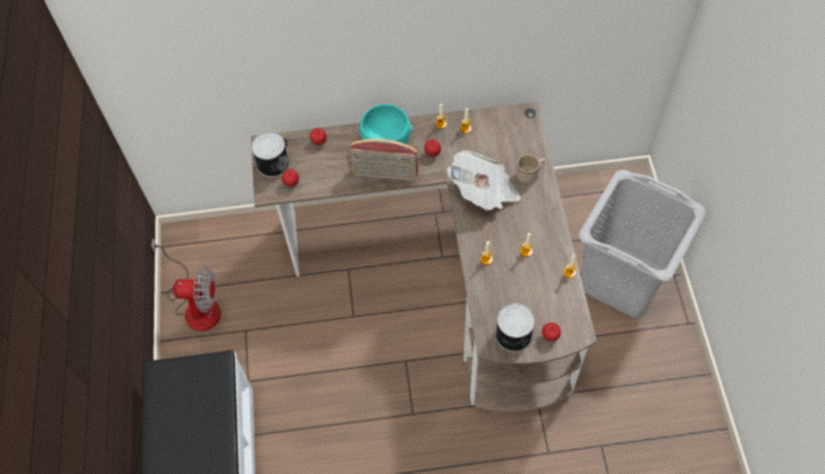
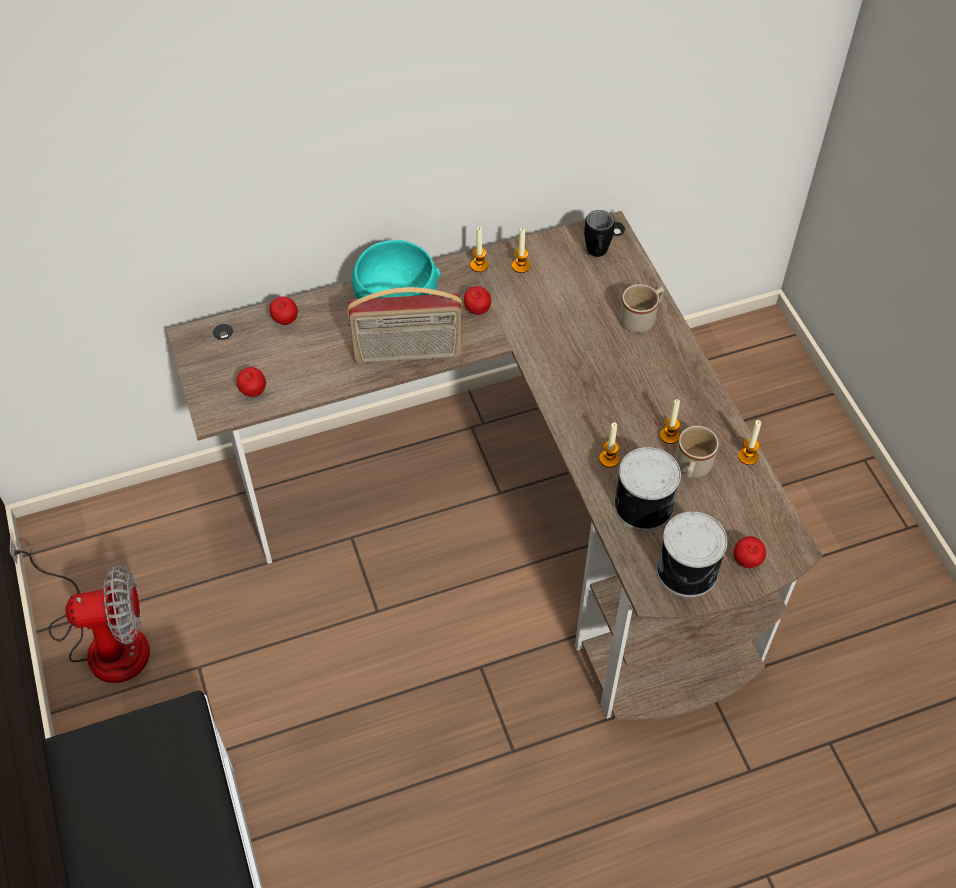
camera: 15 degrees left, 5 degrees down
(272, 163) = (213, 366): can -> can (642, 504)
(484, 192) = (576, 356): newspaper -> none
(514, 128) = (597, 255): none -> black mug
(533, 274) = (691, 469): none -> beige mug
(623, 279) = (790, 479): grey laundry basket -> none

